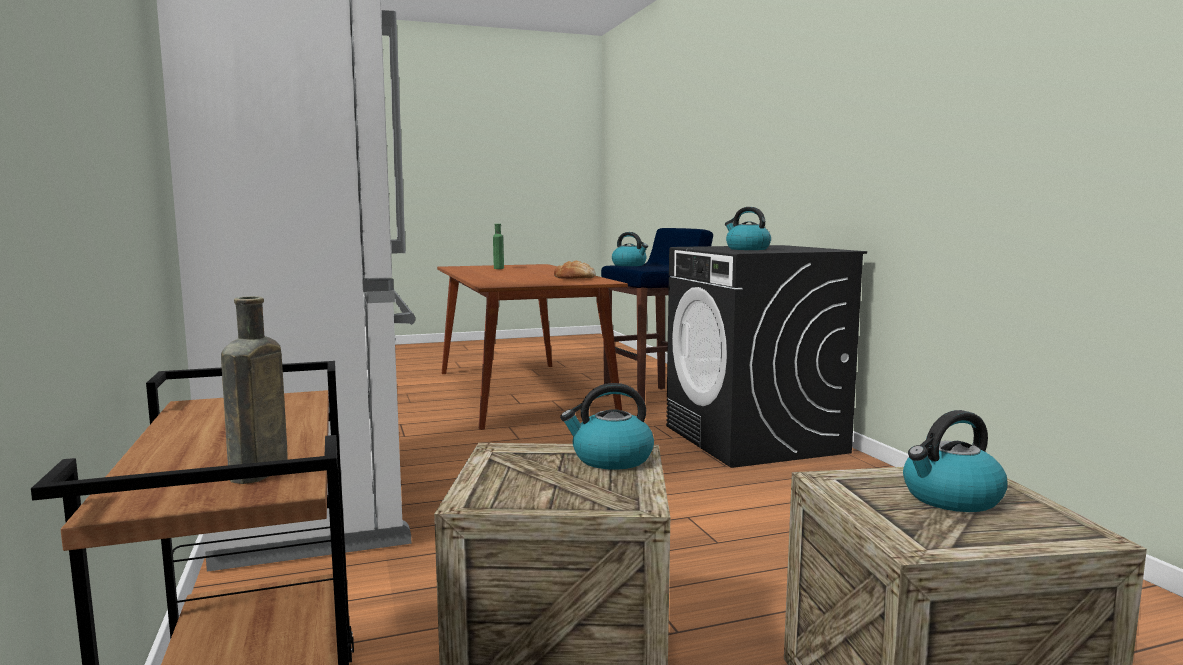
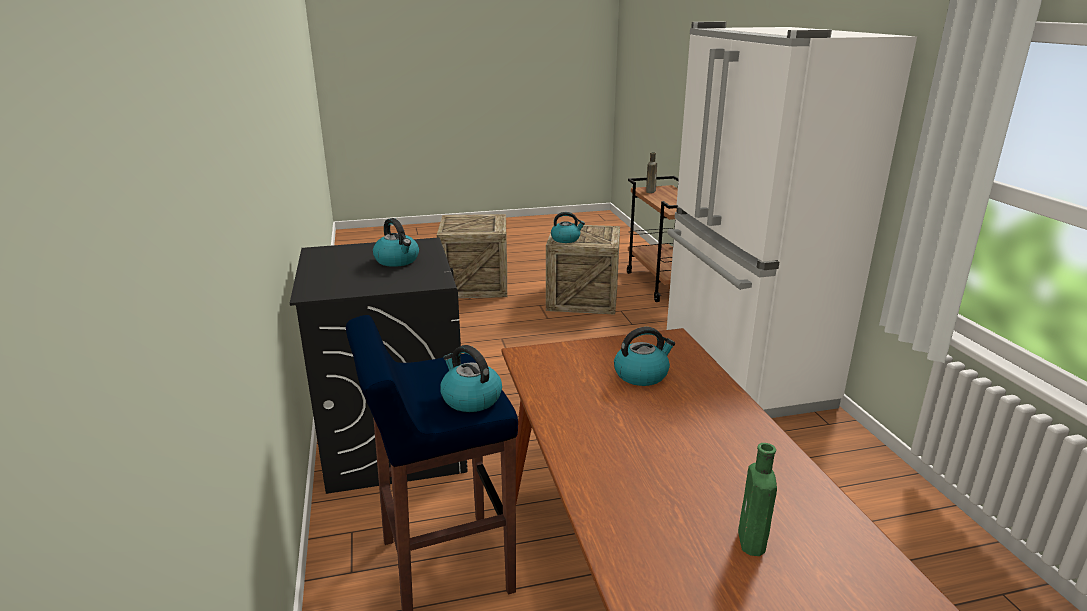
camera: 175 degrees left, 15 degrees up
(575, 277) = (568, 390): bread -> none
(951, 498) = (468, 225): kettle -> kettle (641, 374)

